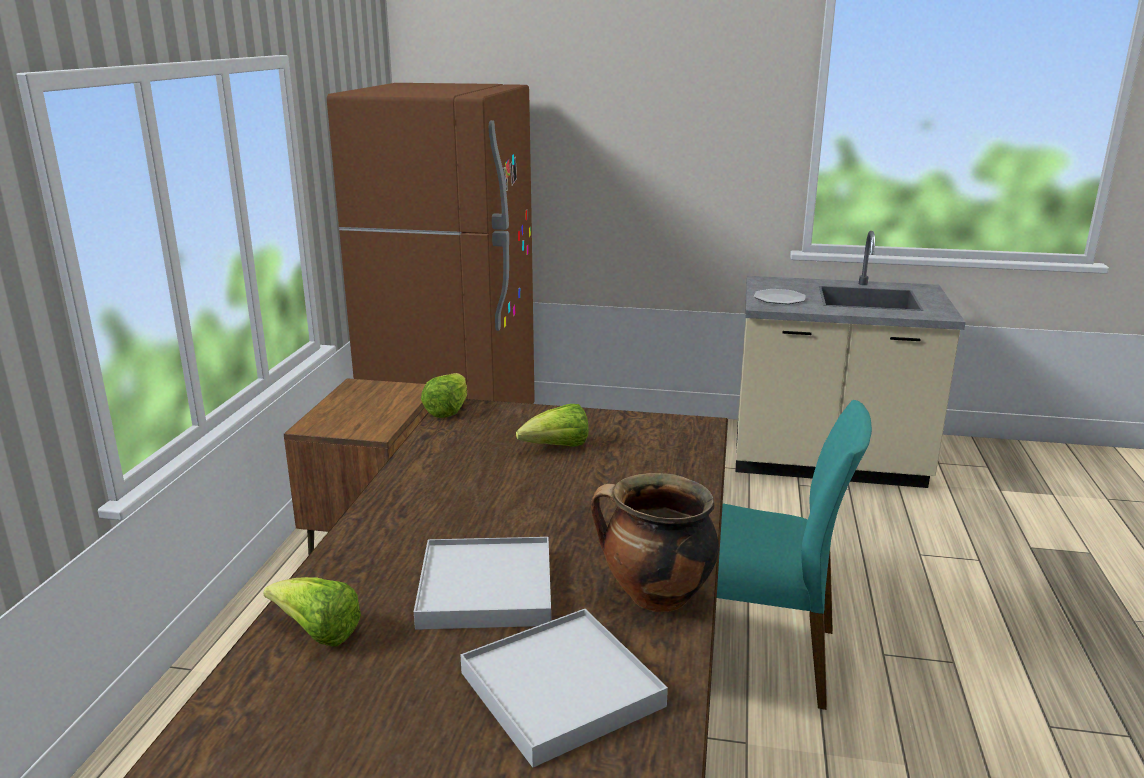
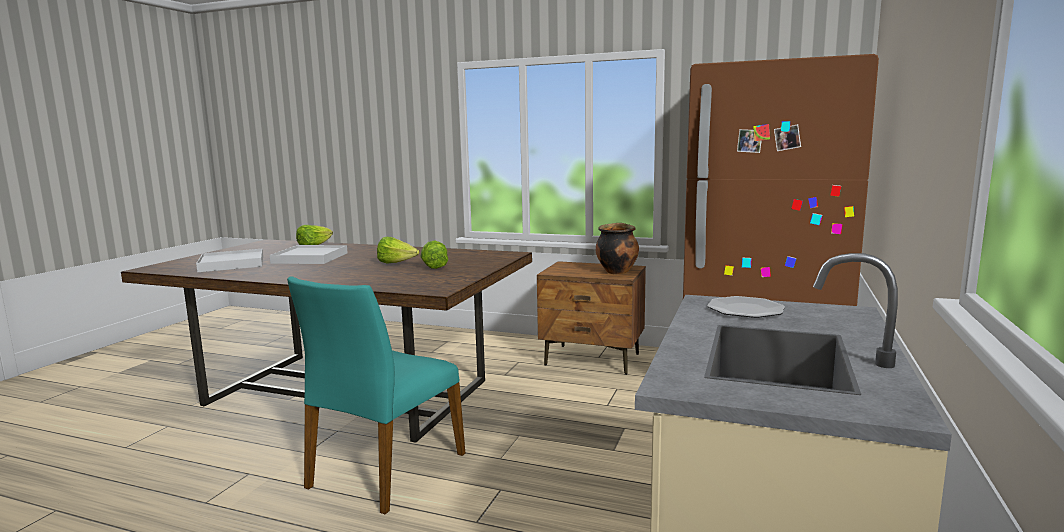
camera: 100 degrees right, 10 degrees down
(448, 410) = (507, 252): lettuce -> lettuce (396, 263)
(654, 597) = (262, 274): cooking pot -> cooking pot (616, 271)

